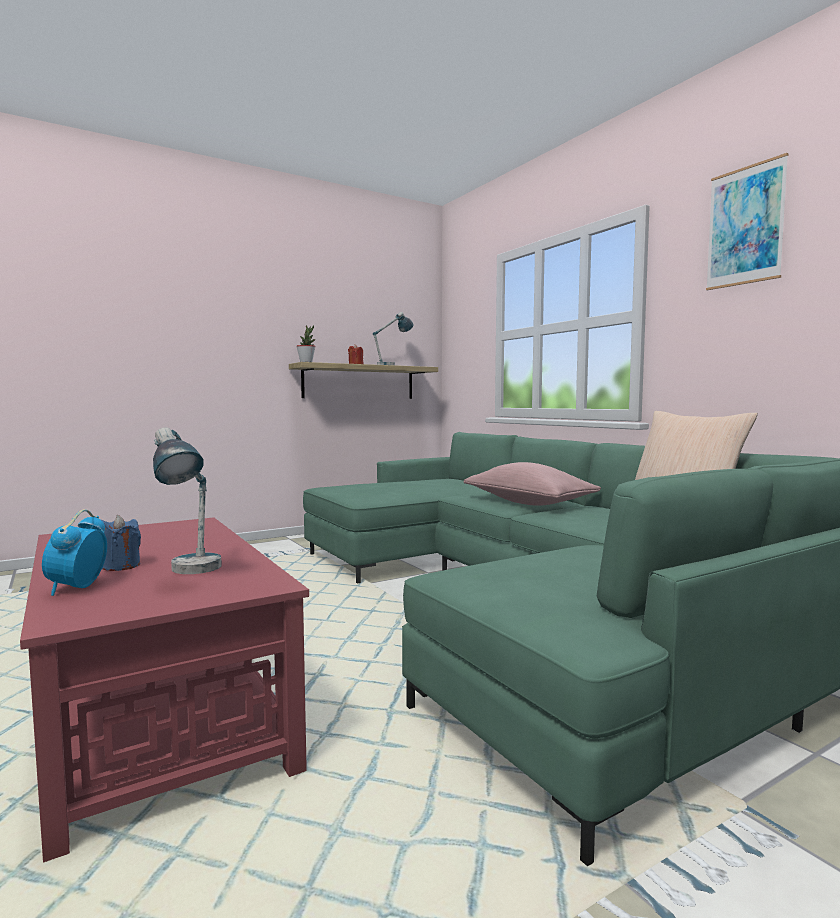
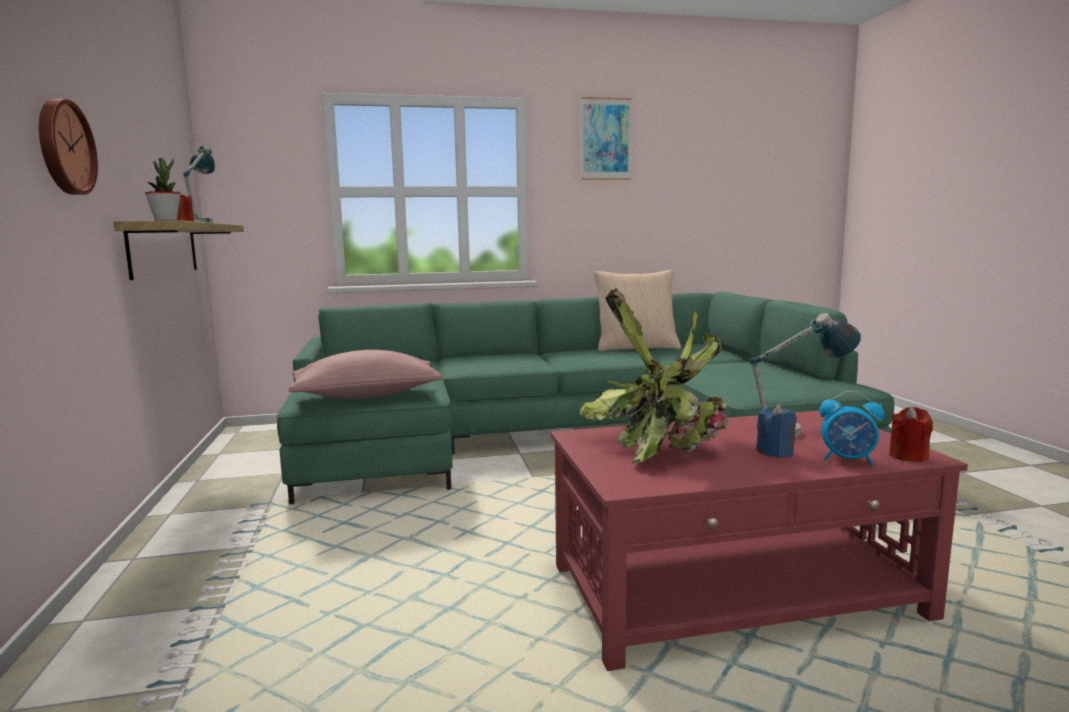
camera: 70 degrees left, 5 degrees up
(71, 612) = (908, 456): none -> red candle
(160, 539) = (663, 446): none -> potted plant
(241, 326) = (63, 147): none -> wall clock
(528, 503) = (527, 360): pink pillow -> pink pillow (366, 396)

